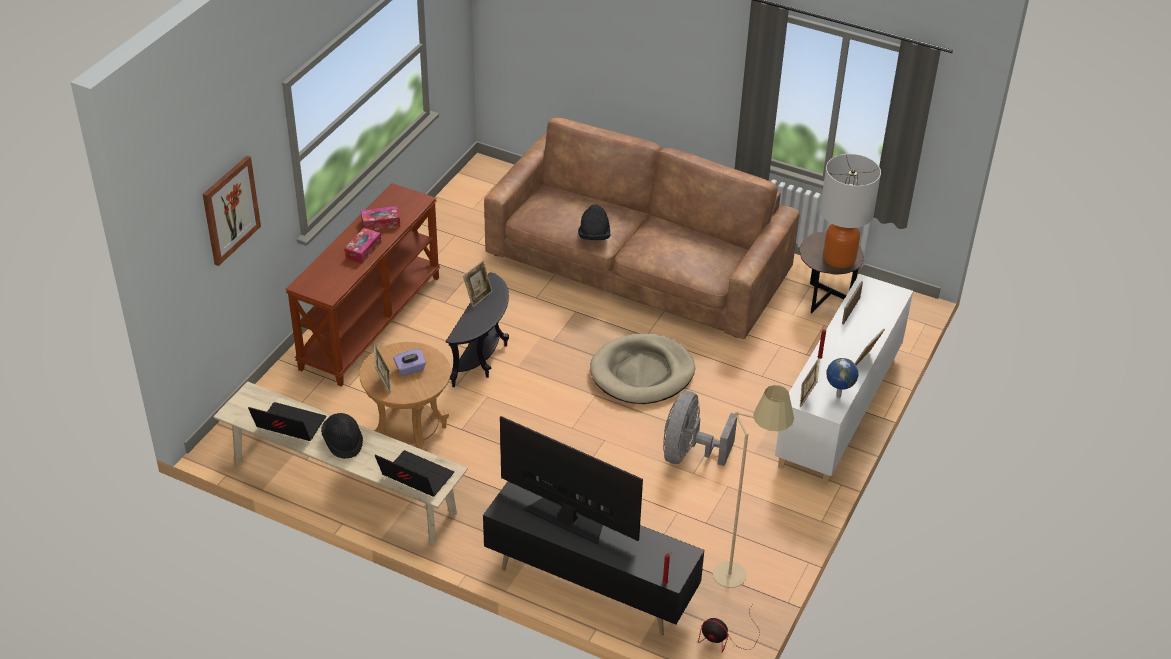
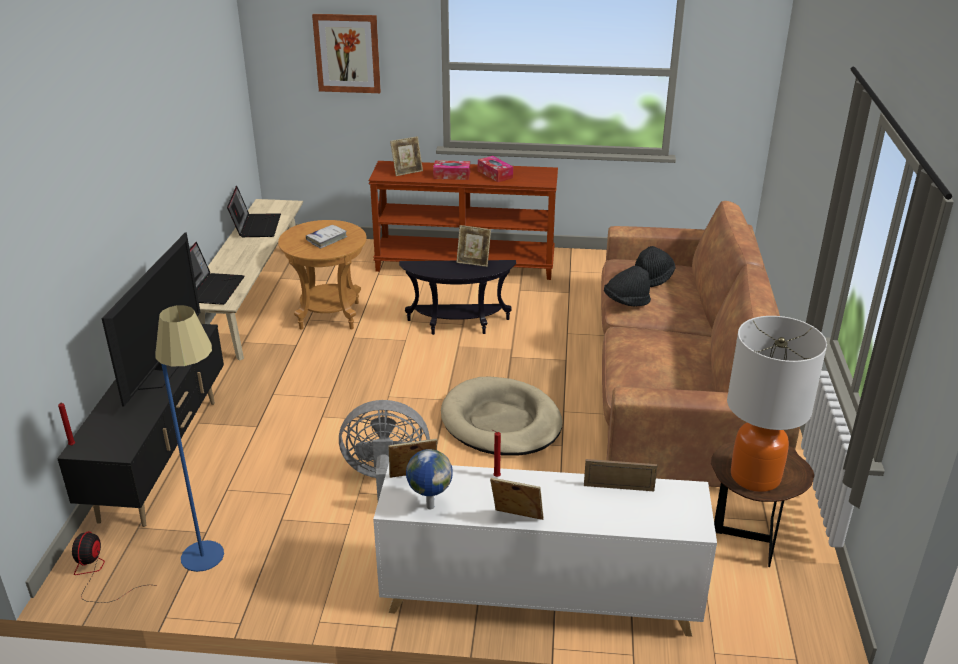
camera: 70 degrees right, 10 degrees down
(343, 442) = (246, 250): black hat -> black hat (652, 278)
(383, 382) = (302, 232): picture frame -> picture frame (407, 171)
(410, 369) = (327, 239): purple tissue box -> white book
(742, 567) = (216, 564): beige floor lamp -> blue floor lamp

